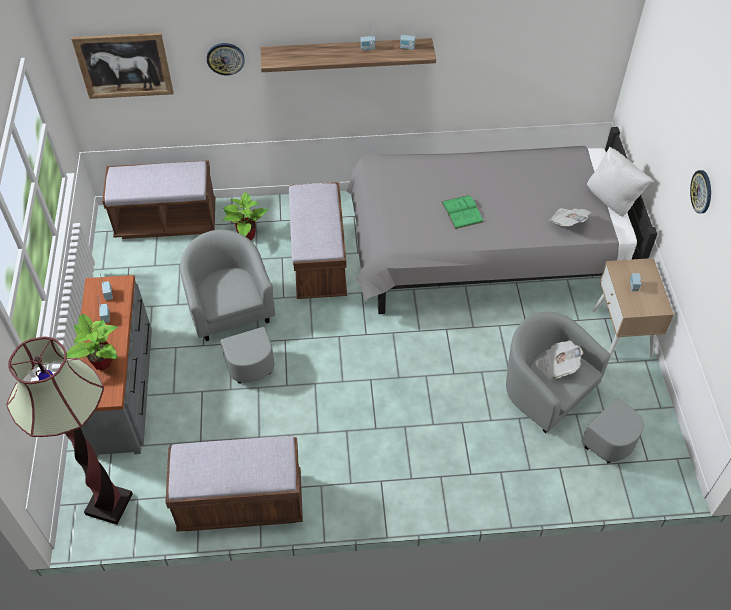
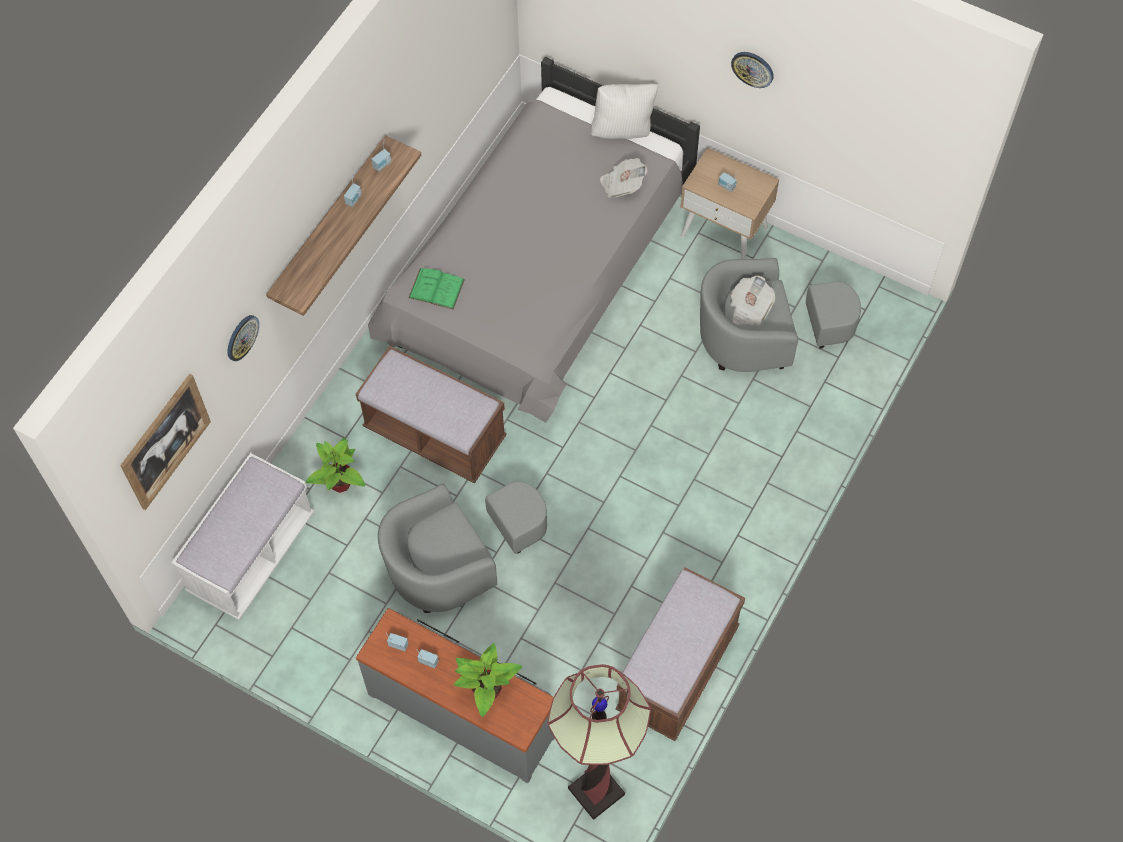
camera: 55 degrees left, 10 degrees up
(166, 221) = (251, 554): brown bench -> white bench
(235, 324) = (458, 561): grey armchair -> grey armchair turned 45 degrees counterclockwise
(462, 212) = (539, 261): green book -> green book (436, 288)

